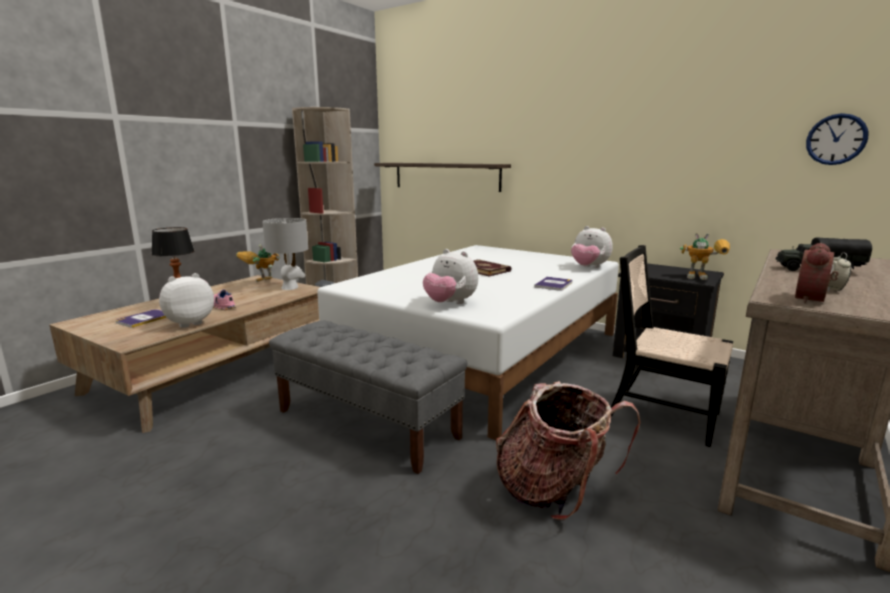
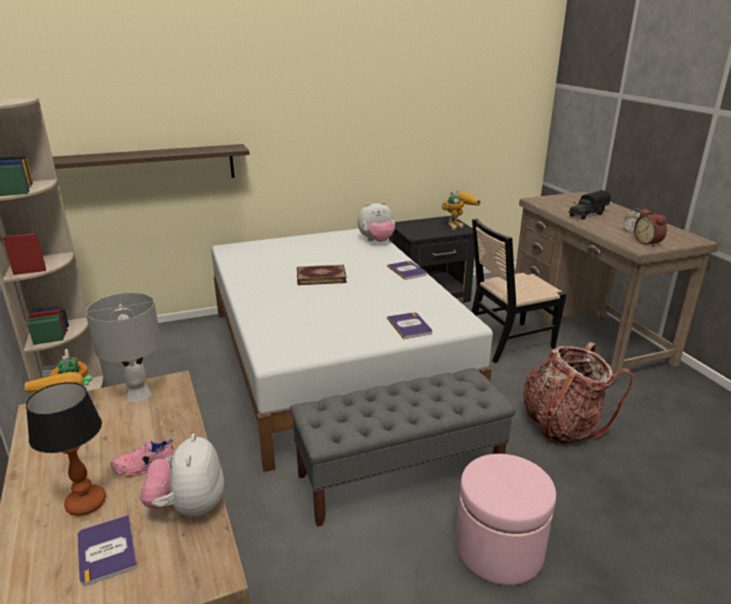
camera: 55 degrees left, 10 degrees up
(310, 500) = (499, 549): none -> pink ottoman
(450, 303) = (409, 326): plush toy -> book
(836, 139) = (508, 105): wall clock -> none

